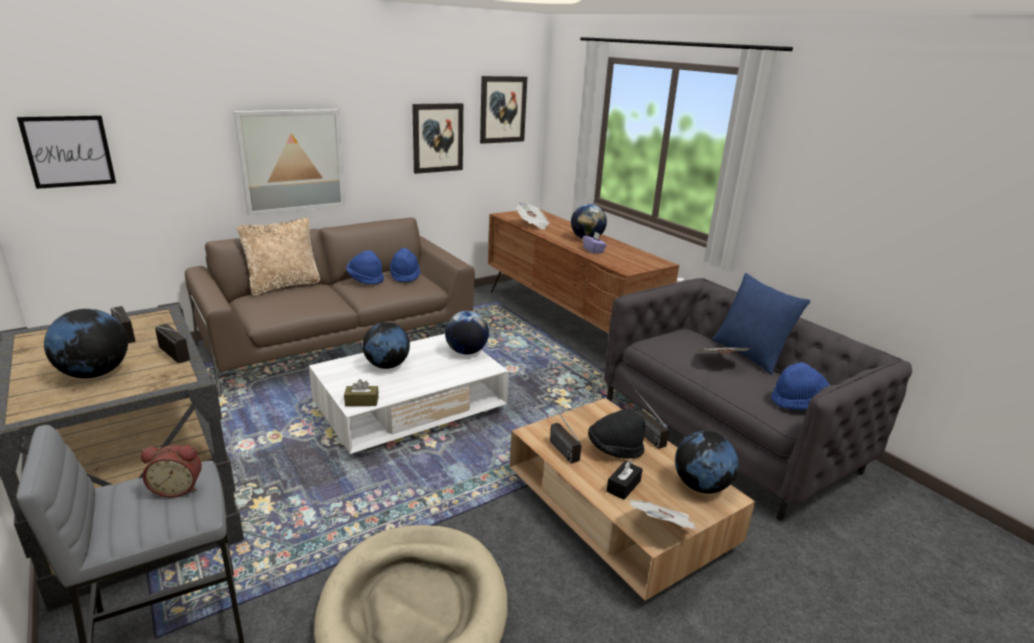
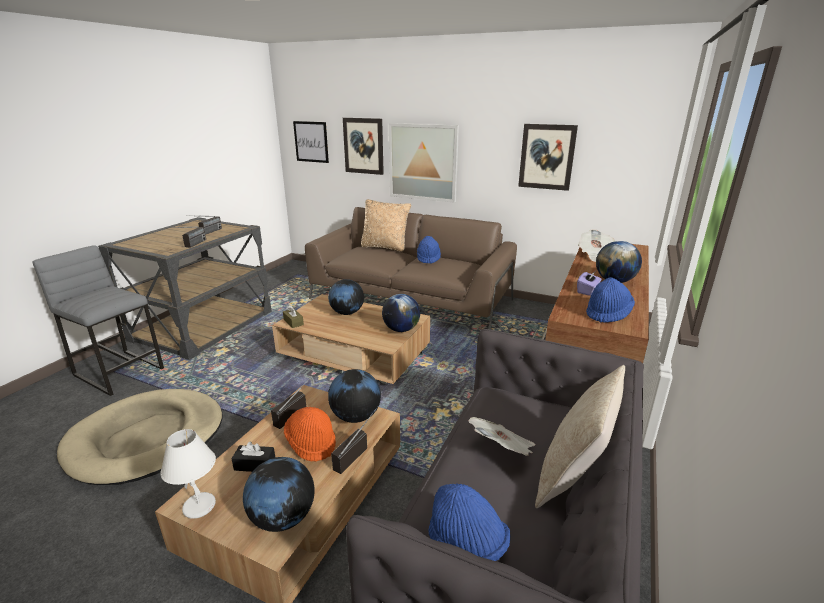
camera: 60 degrees right, 0 degrees up
(95, 373) = (165, 240): globe -> globe (356, 416)
(178, 488) = (107, 297): alarm clock -> none
(405, 276) = (454, 265): blue hat -> blue hat (608, 314)
(410, 411) = (354, 354): white coffee table -> brown coffee table
(502, 109) = (628, 134): picture -> picture (363, 146)
(614, 449) = (311, 443): black hat -> orange hat
(662, 528) = (200, 506): newspaper -> white table lamp
(750, 354) = (573, 476): blue pillow -> beige pillow

